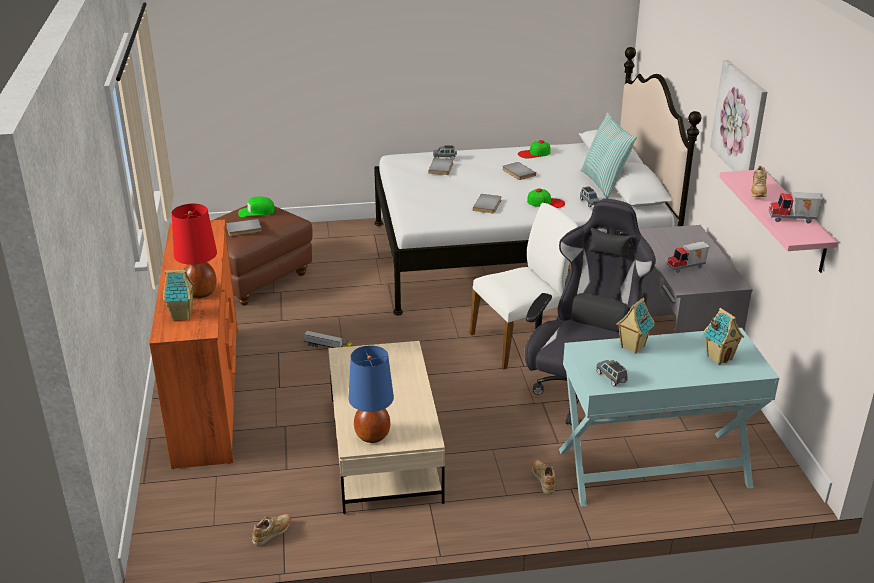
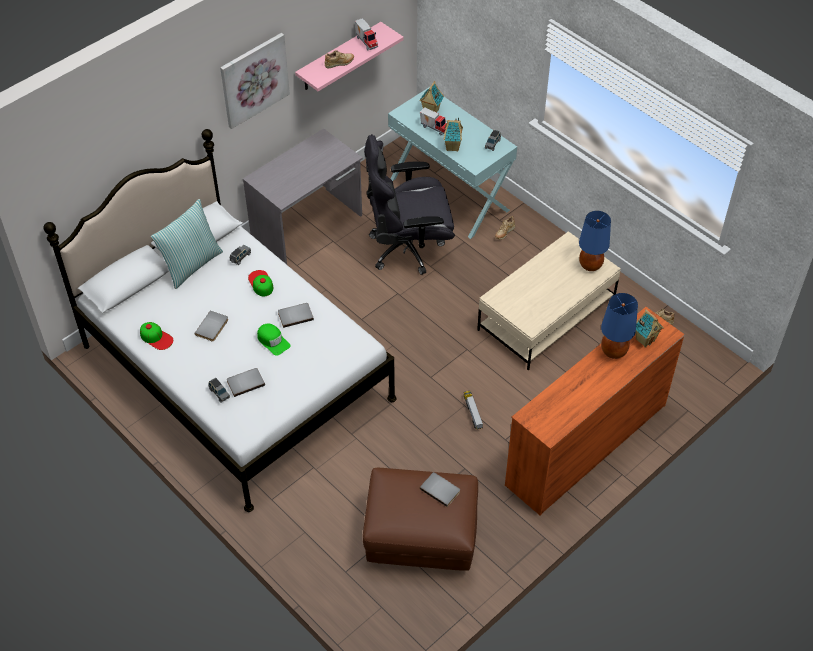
camera: 125 degrees left, 20 degrees up
(200, 293) = (614, 351): red table lamp -> blue table lamp
(256, 212) = (403, 504): green cap -> green cap (273, 341)
(521, 340) = (366, 309): white chair -> none
(687, 268) = (319, 164): toy truck -> toy truck (434, 128)

